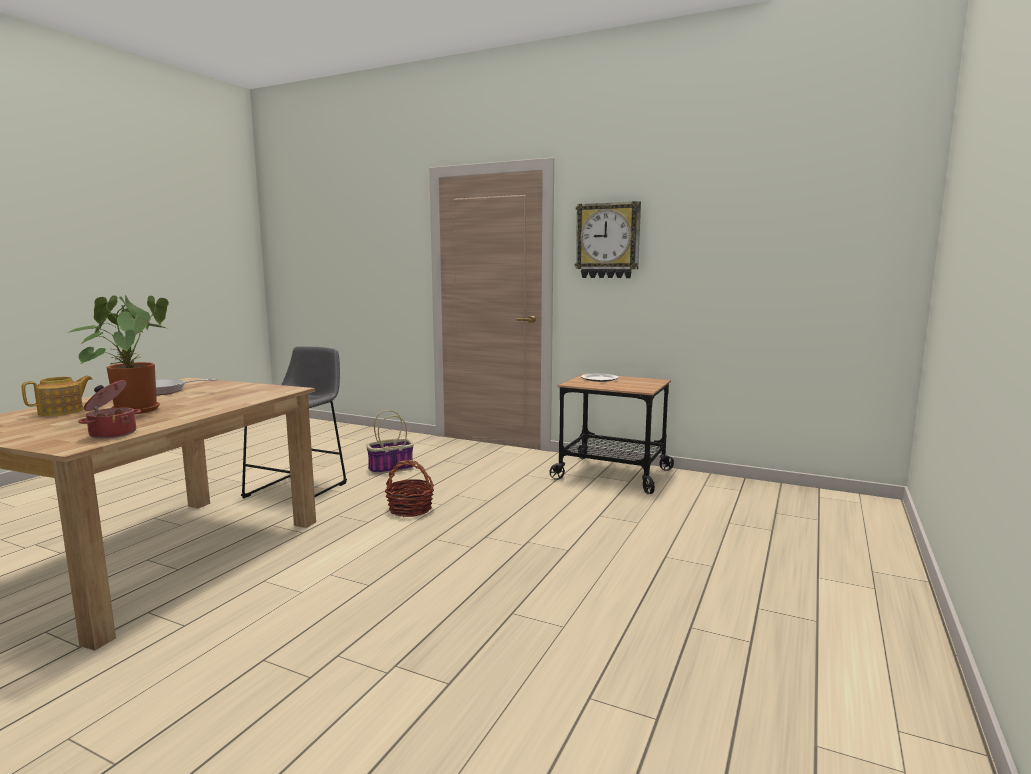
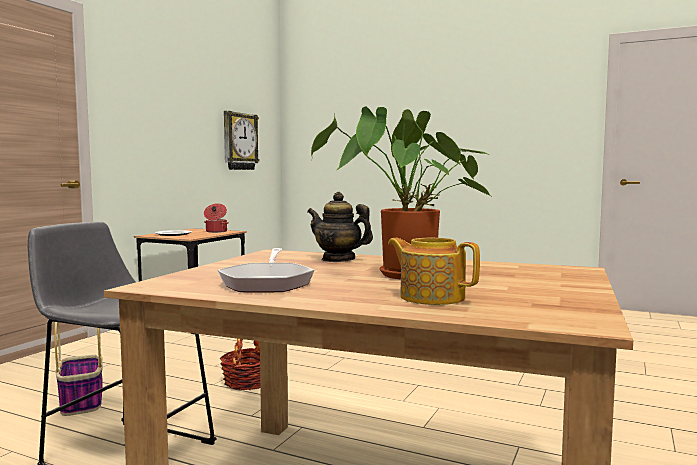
camera: 90 degrees left, 5 degrees down
(112, 433) = (521, 267): cooking pot -> cooking pot (216, 231)
(231, 400) = (338, 259): none -> teapot
(608, 241) = (136, 103): wall clock -> wall clock (239, 141)

